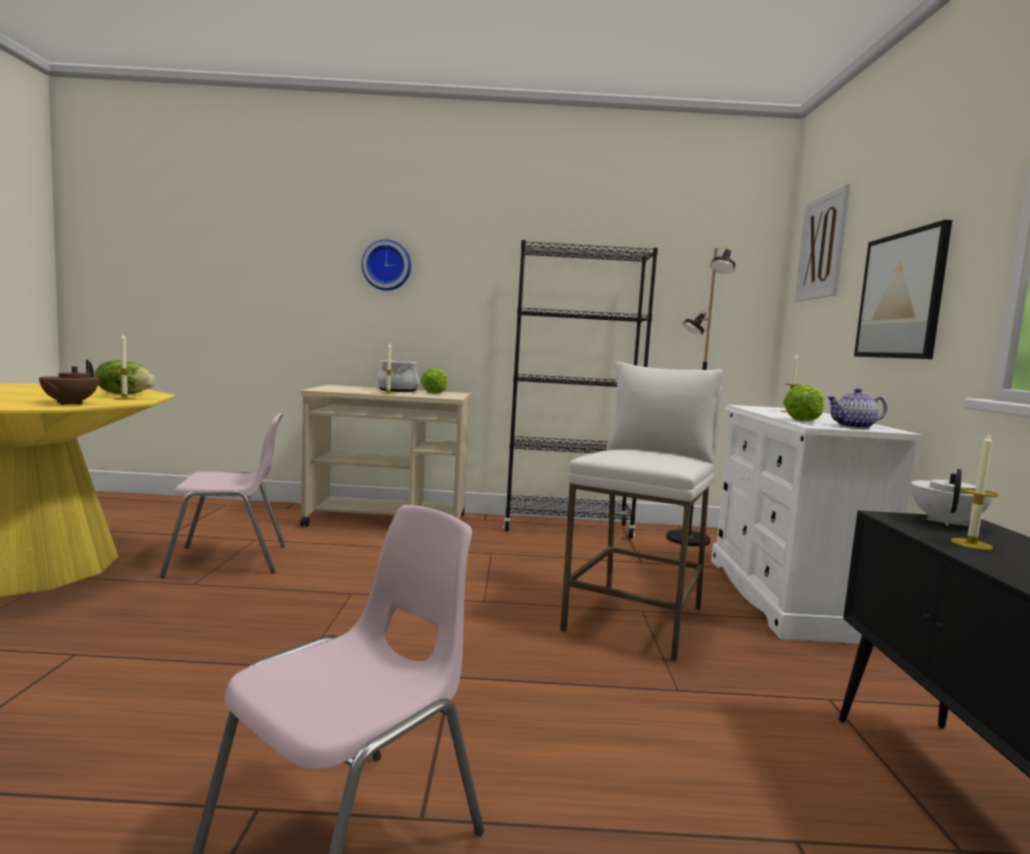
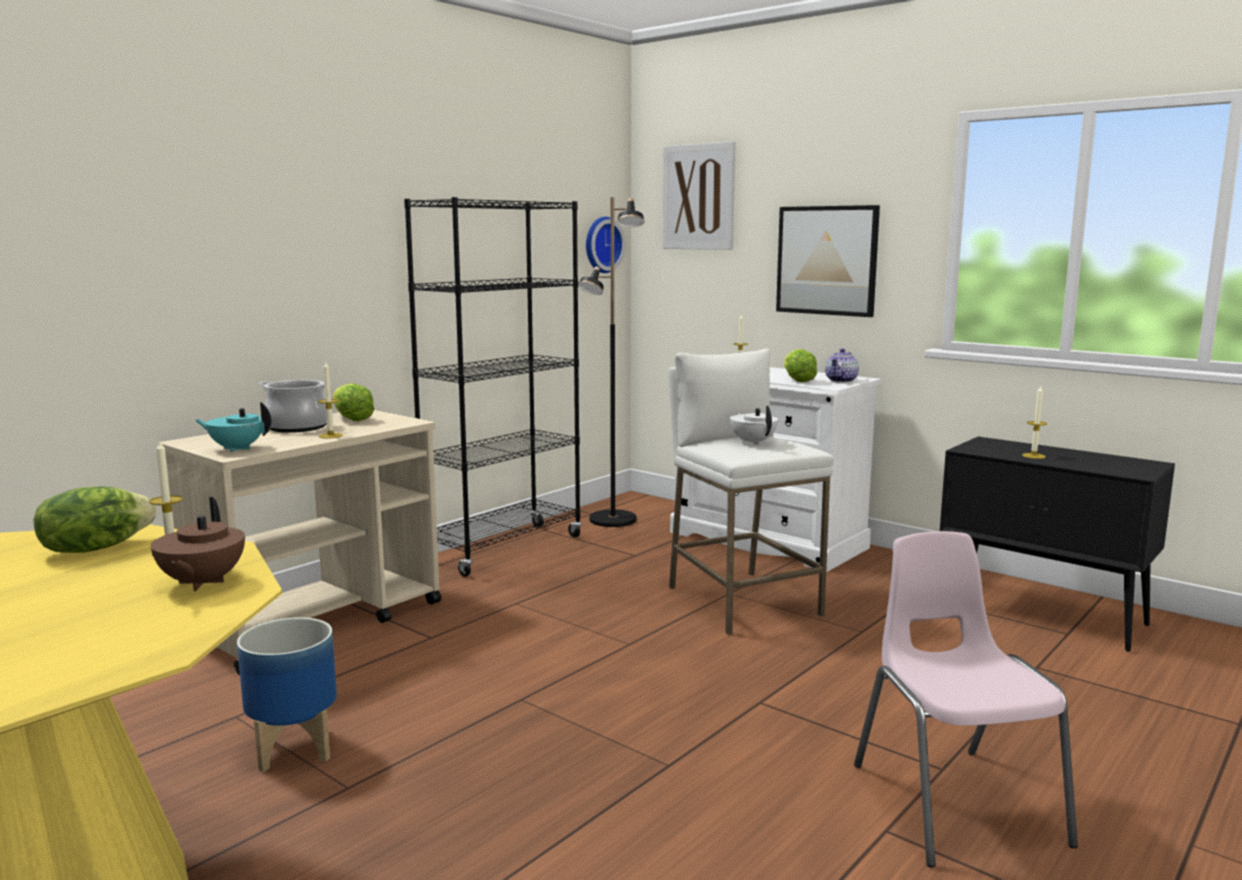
camera: 50 degrees left, 5 degrees up
(69, 403) = (201, 583): brown teapot -> brown teapot turned 45 degrees clockwise
(229, 560) = (296, 749): pink chair -> planter
(331, 389) = (236, 448): none -> turquoise teapot
(387, 265) = (220, 231): wall clock -> wall clock (601, 245)
(946, 522) = (987, 445): white teapot -> white teapot (753, 442)

